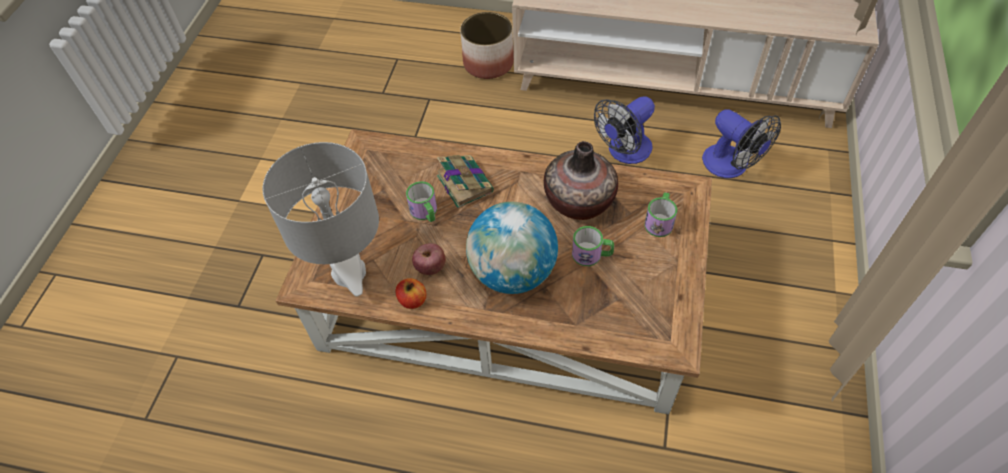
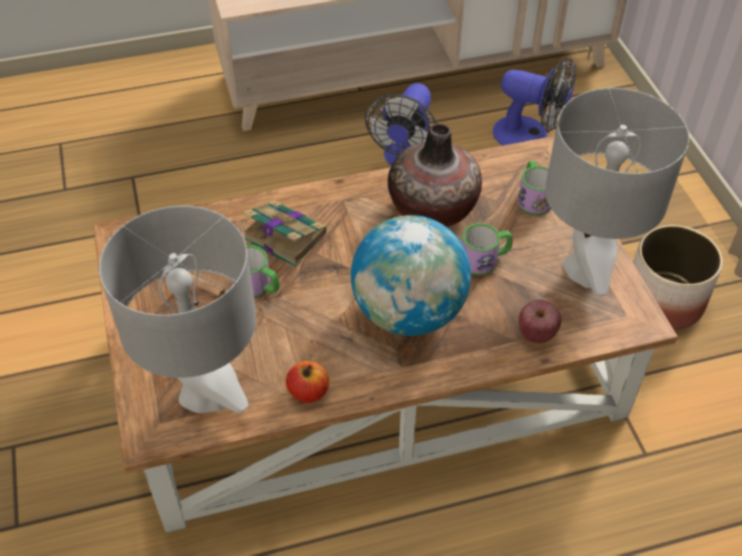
camera: 30 degrees left, 5 degrees down
(431, 267) = (306, 346): apple -> apple (536, 334)
(488, 63) = (184, 113): planter -> planter (662, 301)
(662, 293) = (586, 270): none -> grey table lamp

